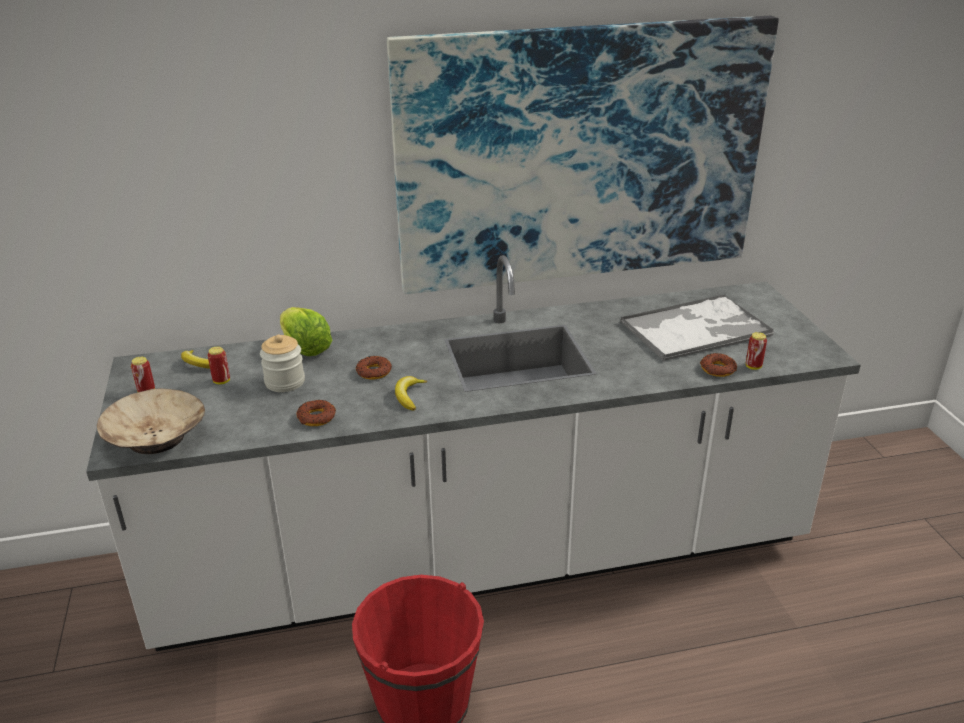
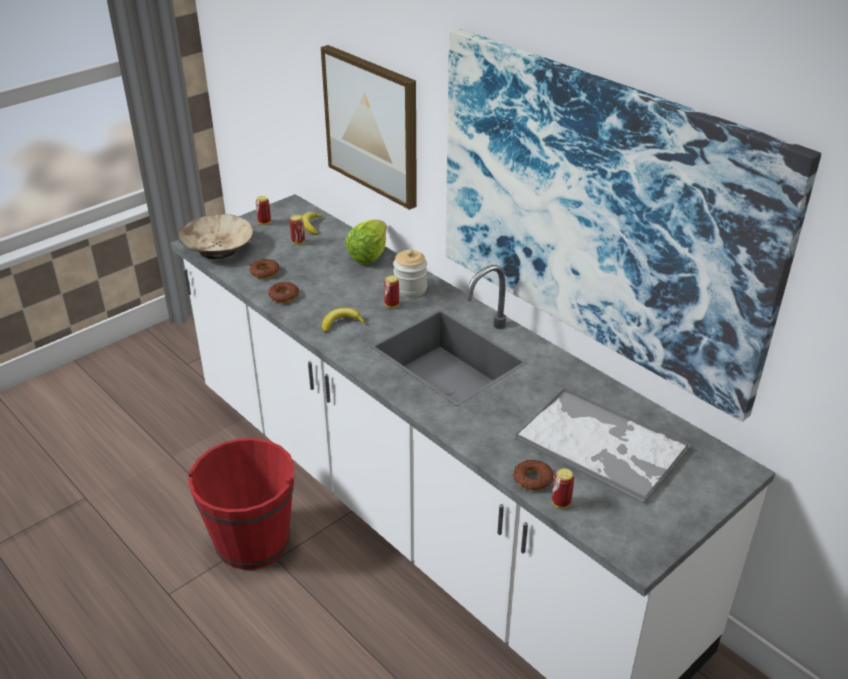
camera: 60 degrees right, 5 degrees up
(252, 203) = (372, 125): none -> picture
(285, 382) = (317, 266): jar -> jar (410, 289)
(373, 372) = (361, 296): donut -> donut (264, 272)
(409, 361) = (392, 305): none -> can

